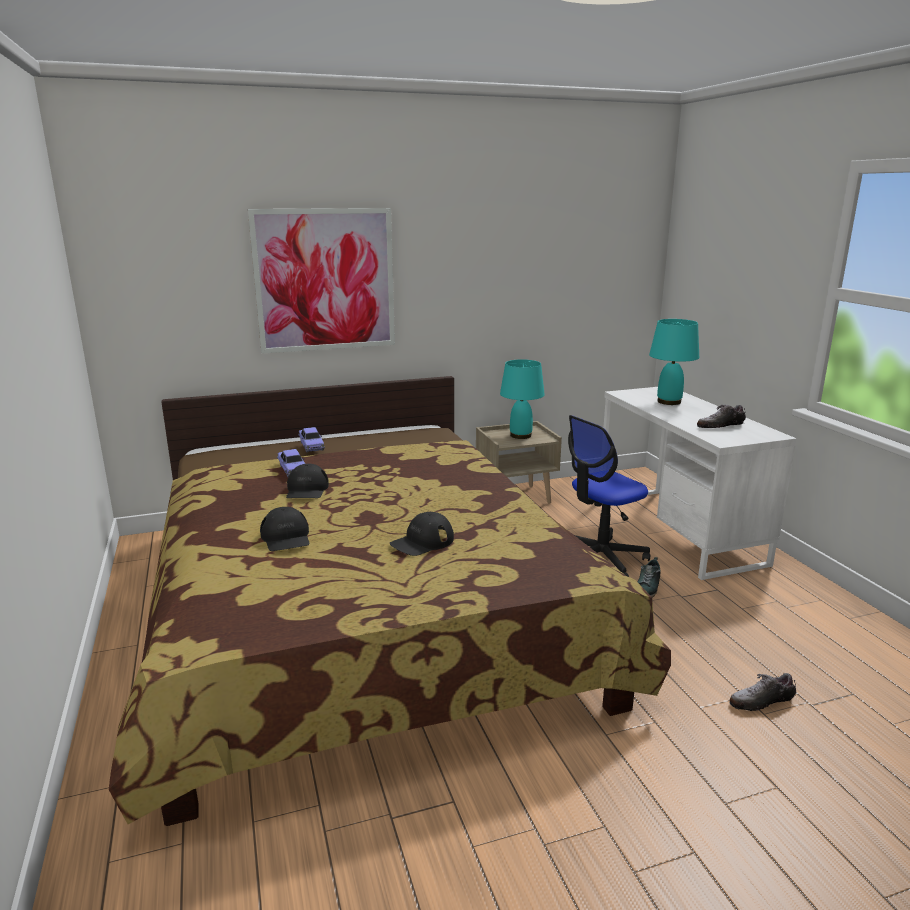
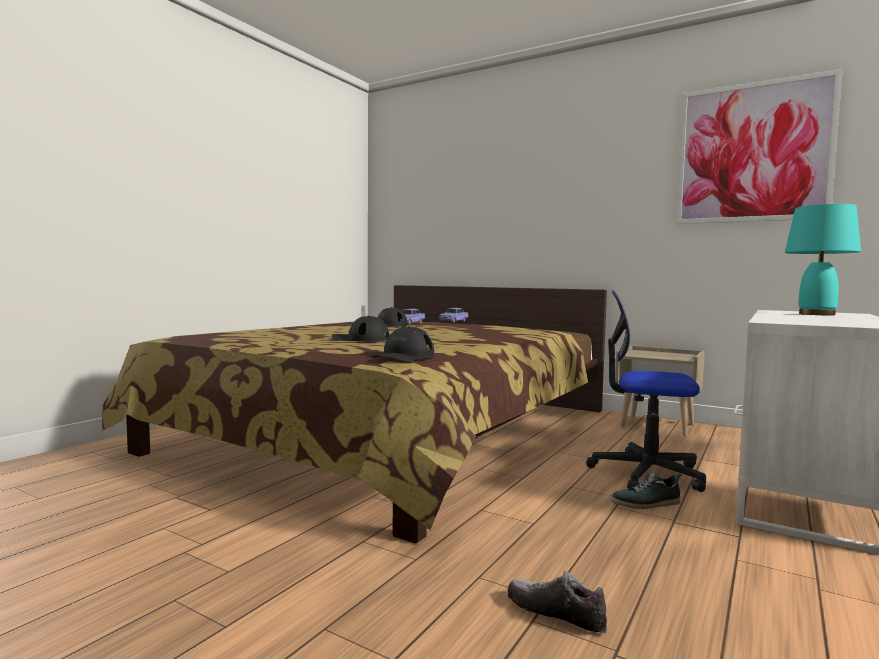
camera: 50 degrees right, 15 degrees down
(286, 537) = (313, 329): black cap -> black cap (403, 357)
(325, 280) = (508, 203): picture -> picture (753, 152)
(520, 435) = (664, 355): turquoise table lamp -> none
(720, 426) = (819, 320): shoe -> none

